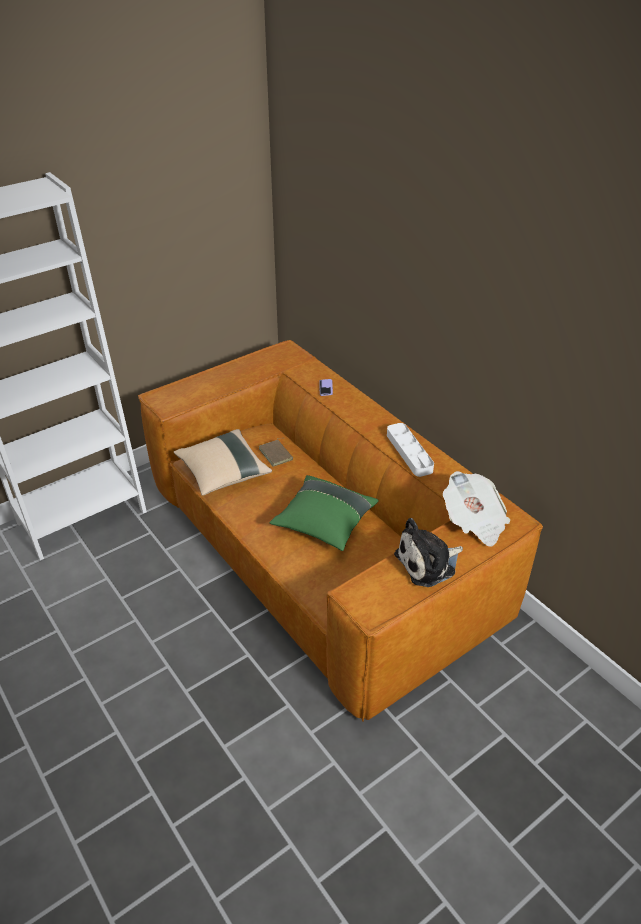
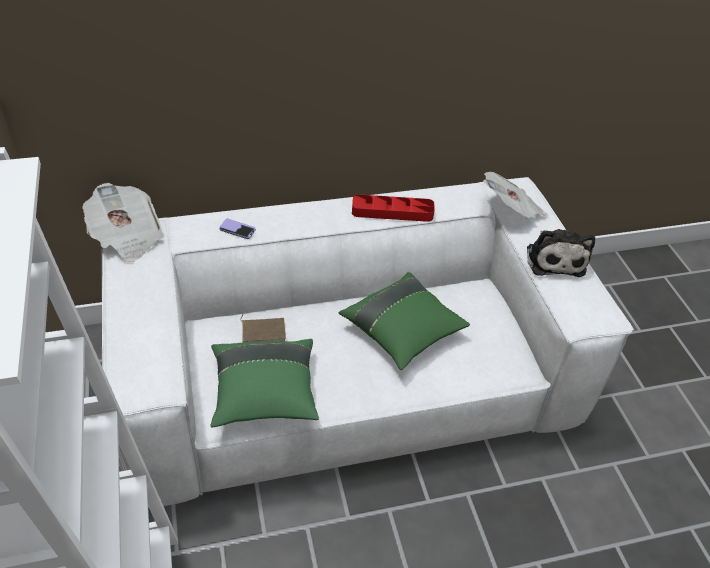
camera: 70 degrees left, 5 degrees up
(223, 473) = (264, 394): beige pillow -> green pillow
(283, 350) = (126, 237): none -> newspaper
(320, 549) = (348, 377): brown sofa -> white sofa
(409, 452) = (392, 212): white tray -> red tray

